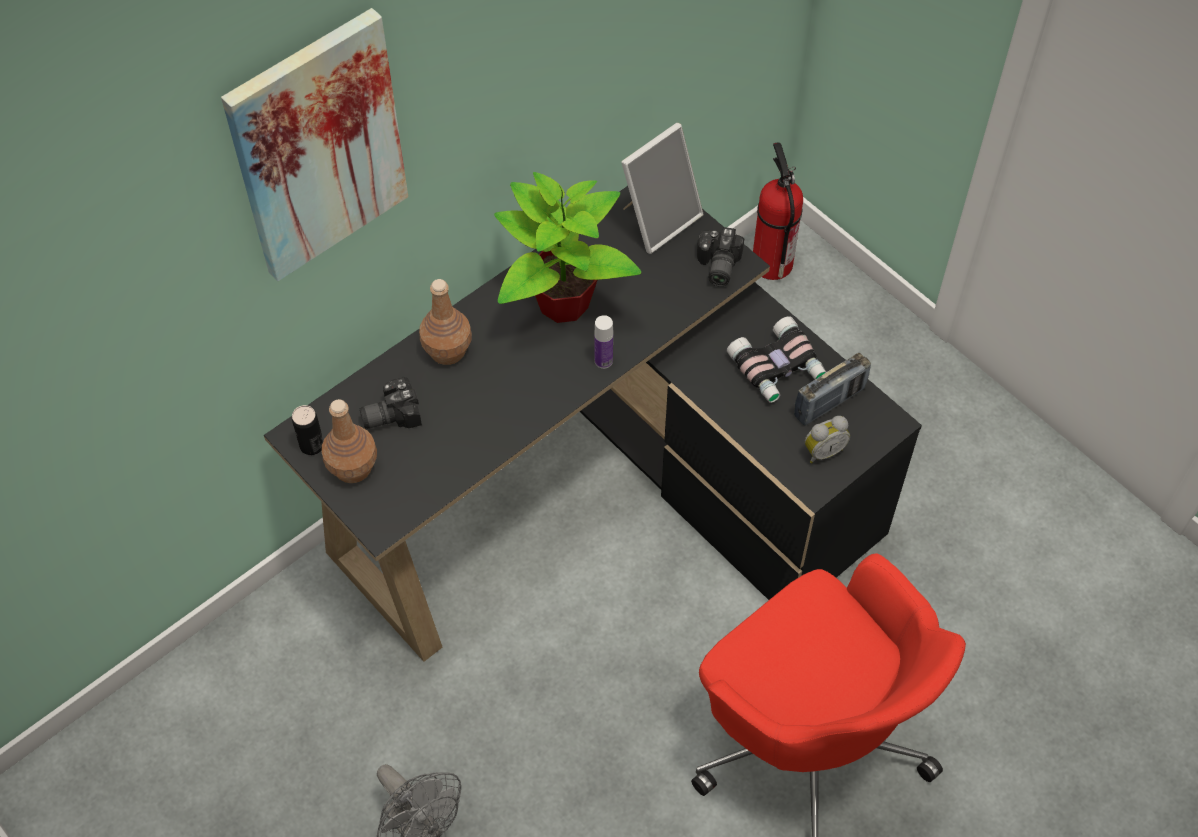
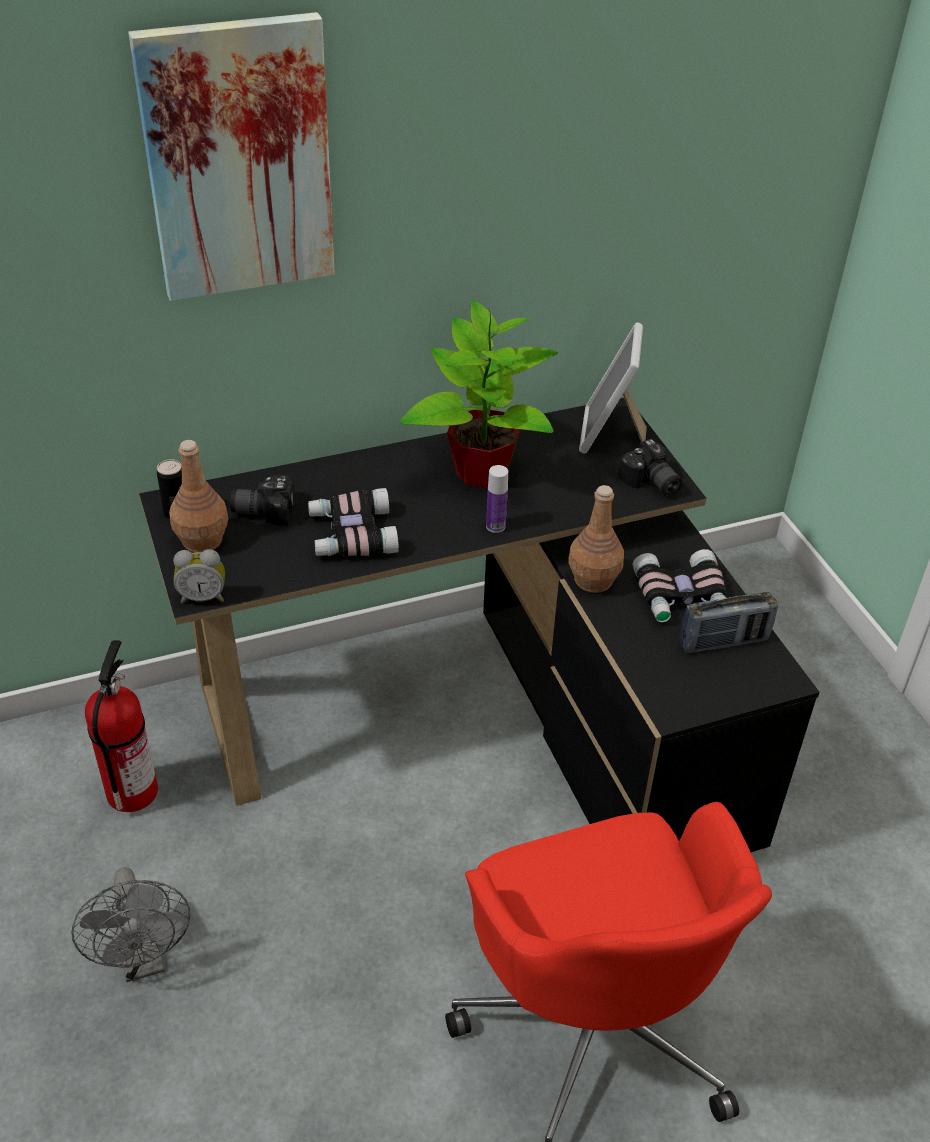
camera: 20 degrees right, 15 degrees down
(448, 351) = (349, 478): brown bottle -> brown bottle (593, 580)
(481, 414) = (351, 534): none -> binoculars
(658, 219) = (610, 434): picture frame -> picture frame turned 120 degrees clockwise
(716, 266) = (650, 484): camera -> camera turned 60 degrees counterclockwise
(771, 262) = (743, 576): fire extinguisher -> fire extinguisher (132, 790)
(822, 451) = (696, 682): alarm clock -> alarm clock (203, 597)

